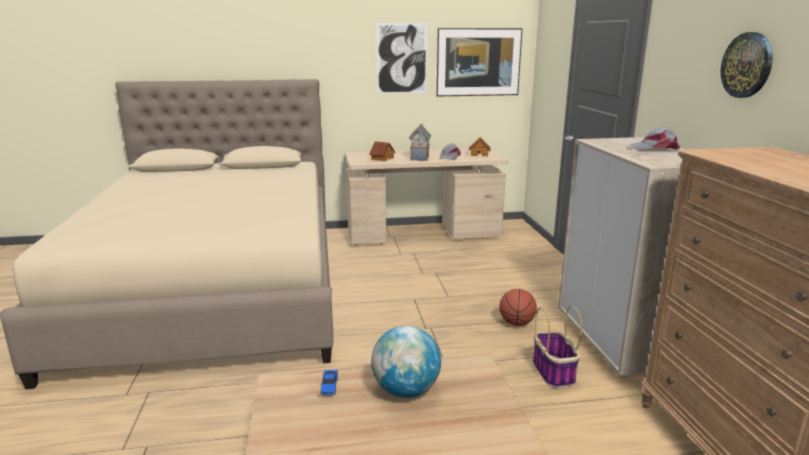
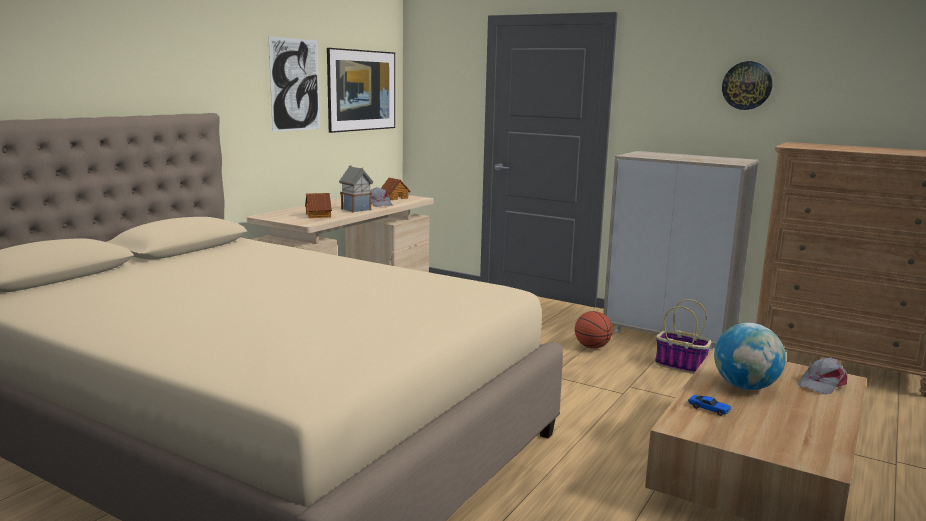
camera: 50 degrees left, 5 degrees down
(654, 148) = (683, 156): grey cap -> grey cap (821, 384)

